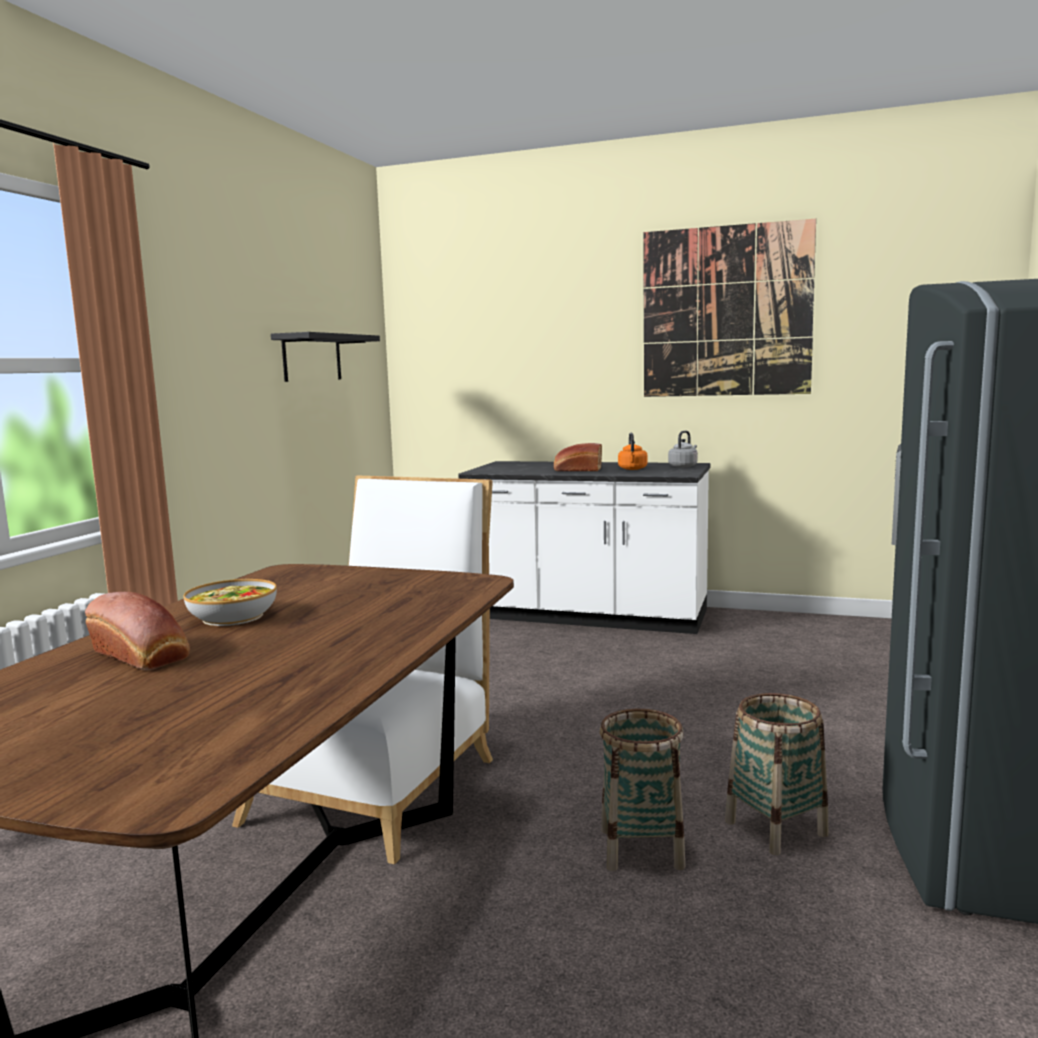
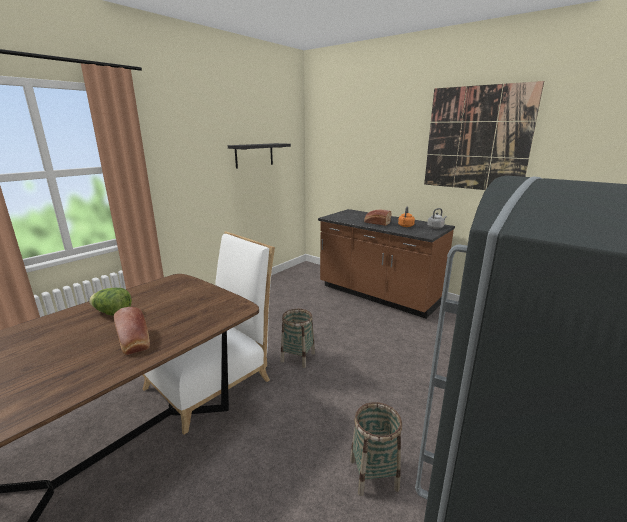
camera: 20 degrees right, 10 degrees up
(143, 656) = (46, 336): bread -> bread (134, 341)
(233, 617) = (112, 313): bowl -> lettuce
(588, 616) = (378, 295): white counter -> brown counter
(641, 848) = (295, 464): basket -> basket (298, 357)

